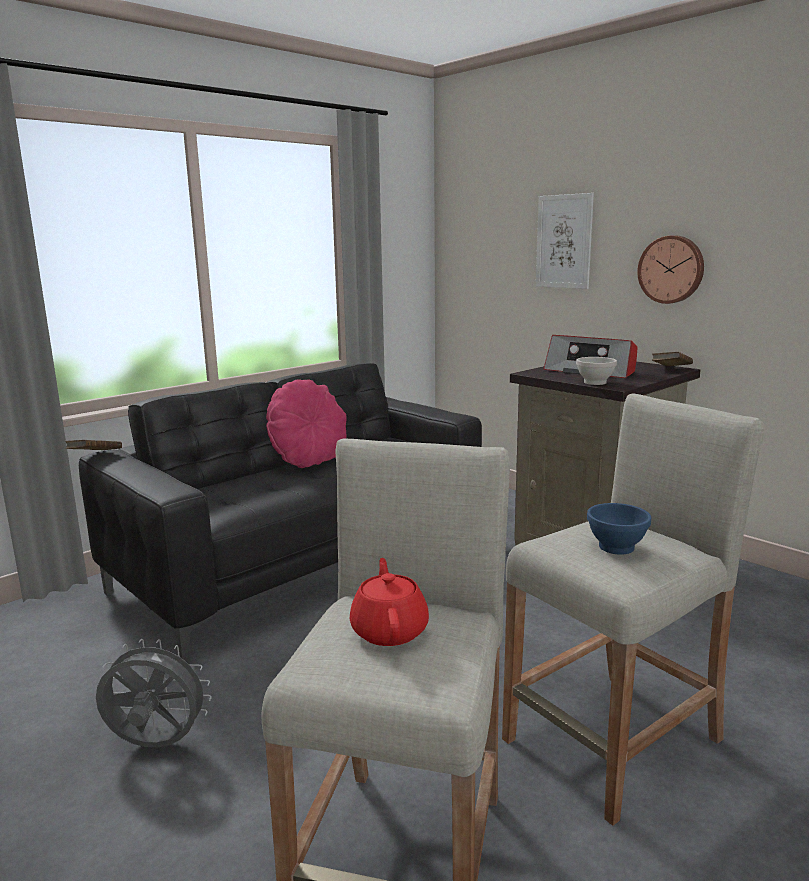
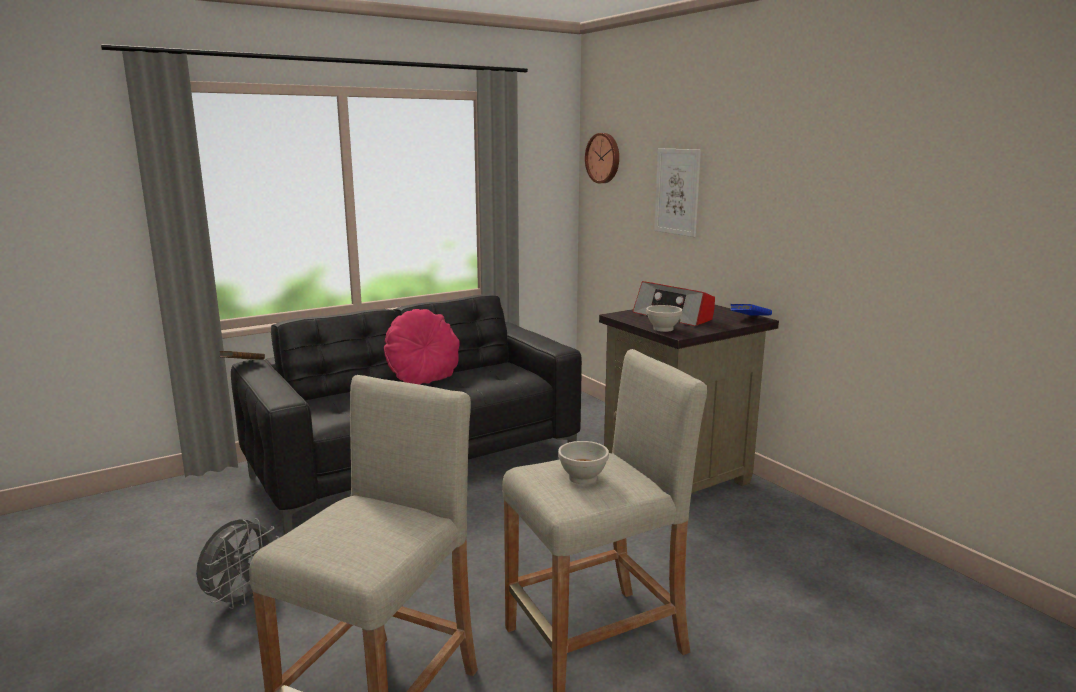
camera: 10 degrees right, 0 degrees up
(155, 745) = (241, 598): grey fan -> grey fan turned 105 degrees clockwise
(389, 630) = (359, 523): red teapot -> none
(615, 547) = (582, 477): blue bowl -> white bowl
(671, 269) = (760, 225): wall clock -> wall clock (604, 158)
(671, 369) = (749, 319): brown book -> blue book

